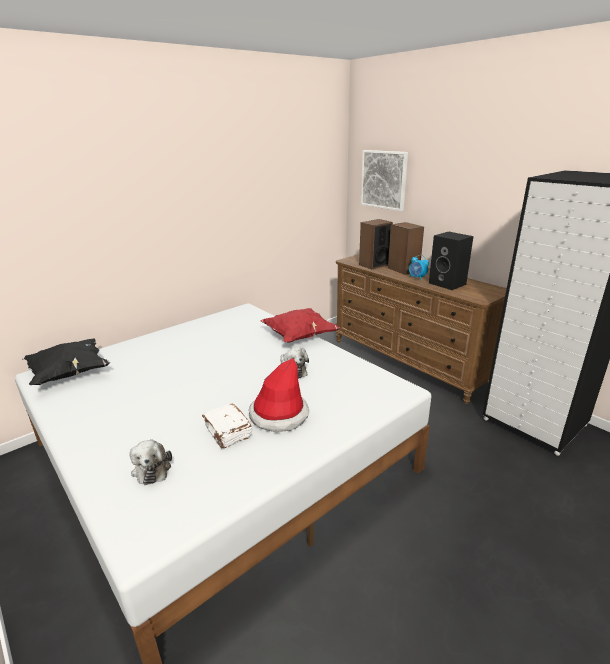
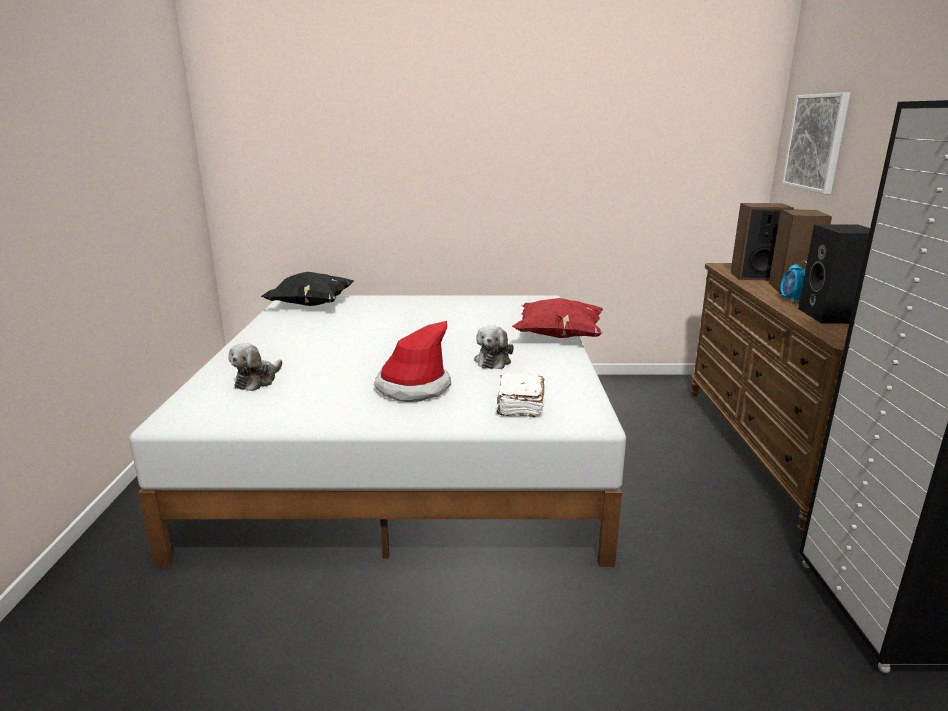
camera: 40 degrees right, 5 degrees down
(228, 432) = (349, 382): white book -> white book (520, 405)

